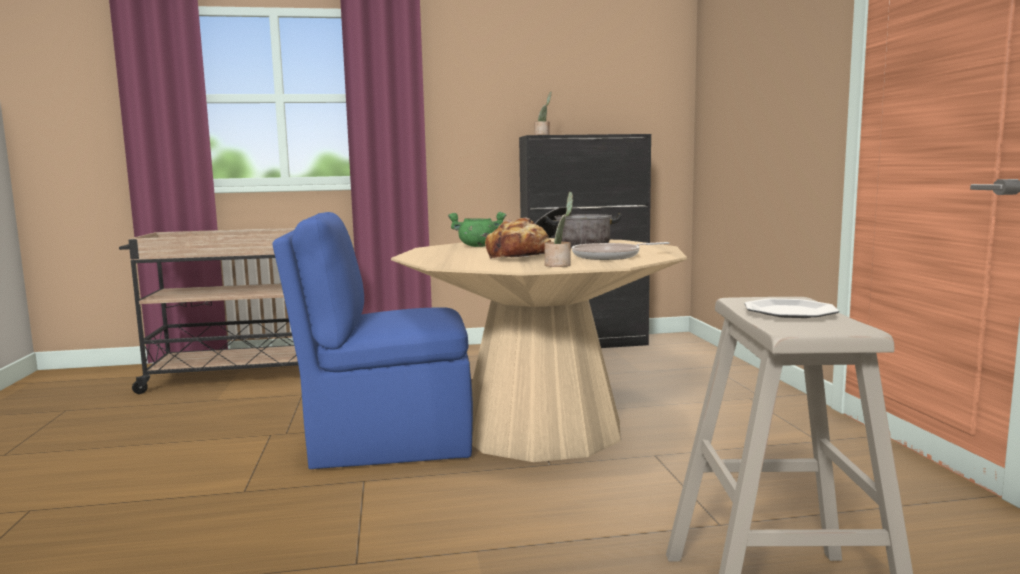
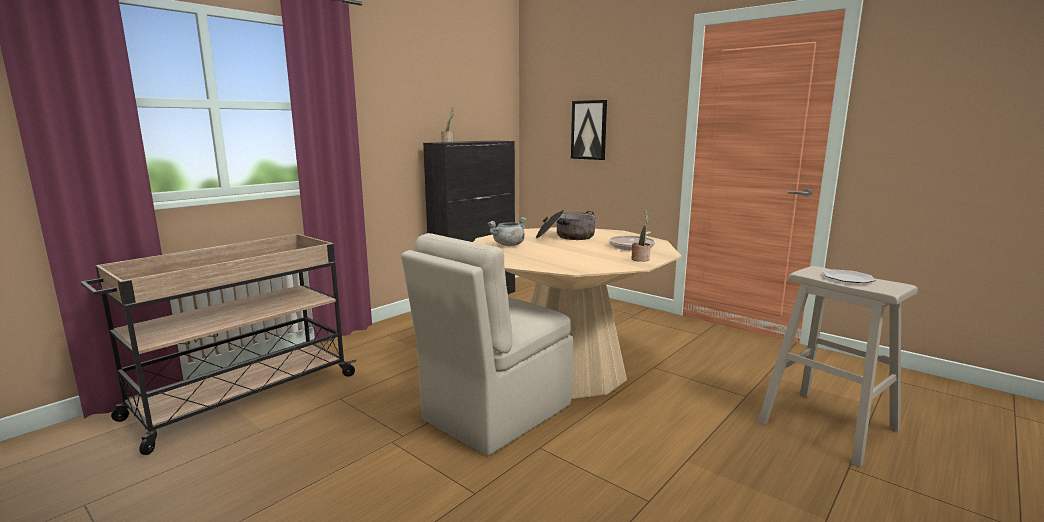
camera: 40 degrees left, 5 degrees up
(386, 442) = (494, 413): blue chair -> beige chair
(477, 246) = (508, 245): green cooking pot -> grey cooking pot
(519, 257) = (586, 254): bread -> none
(751, 111) = (589, 130): none -> picture

